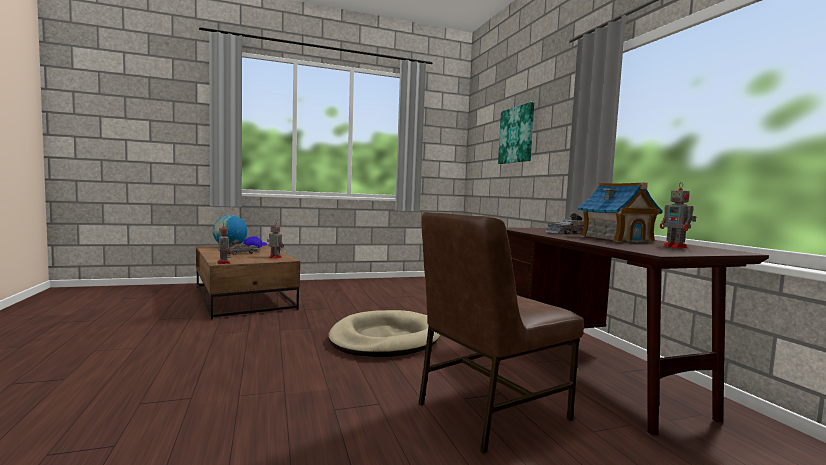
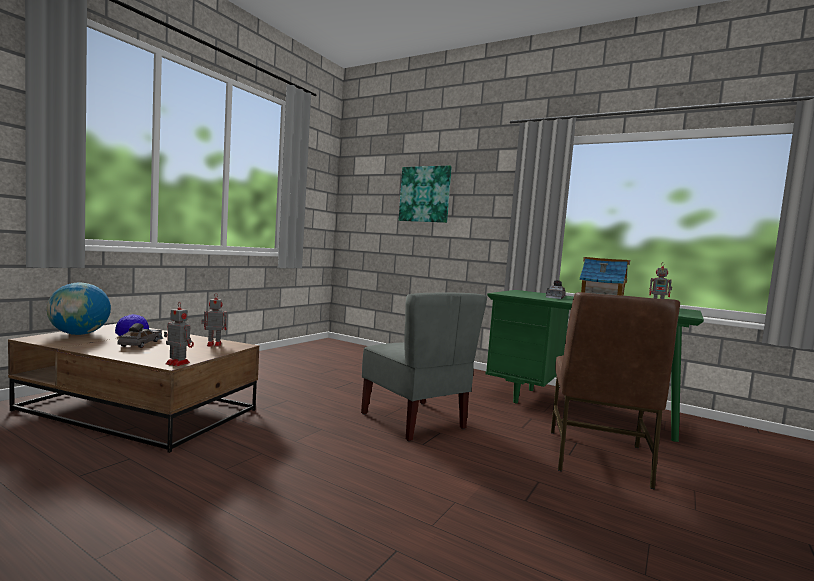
camera: 40 degrees left, 0 degrees up
(385, 339) = (414, 421): beige dog bed -> grey chair
(590, 372) = (580, 409): brown desk -> green desk

